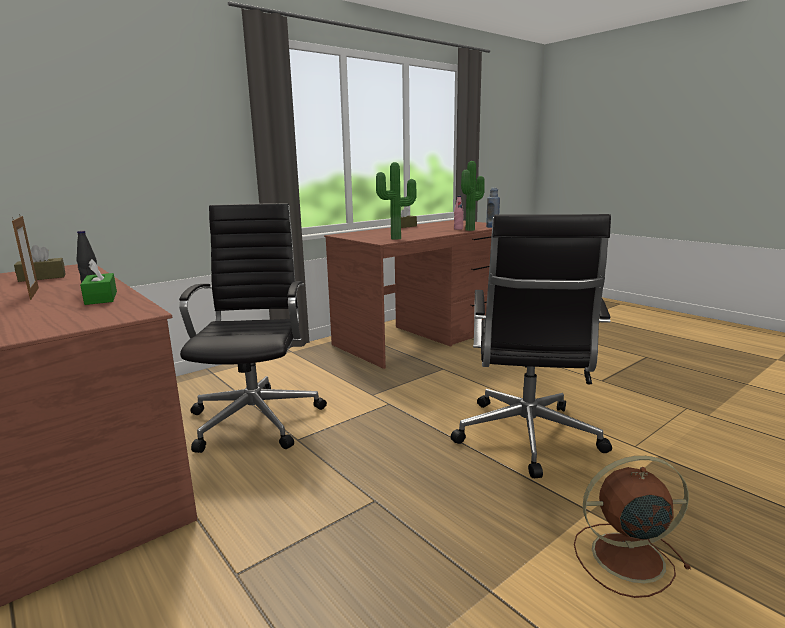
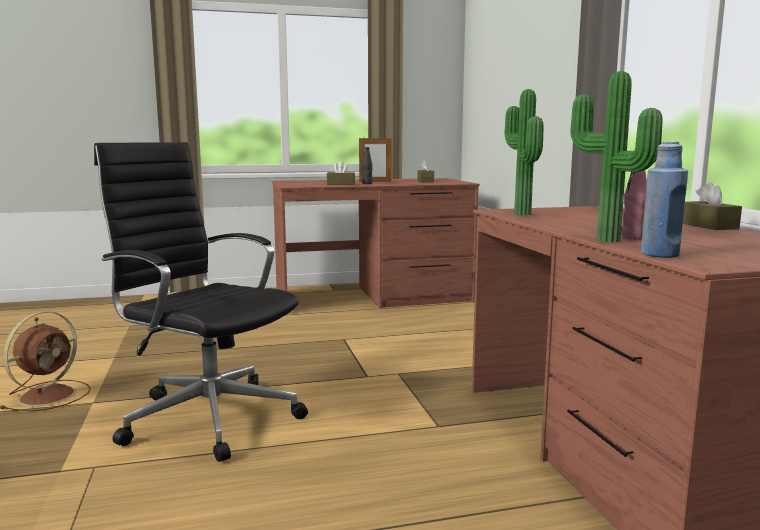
camera: 115 degrees right, 5 degrees down
(101, 298) = (341, 184): green tissue box -> brown tissue box
(257, 417) = (399, 332): black office chair -> none

